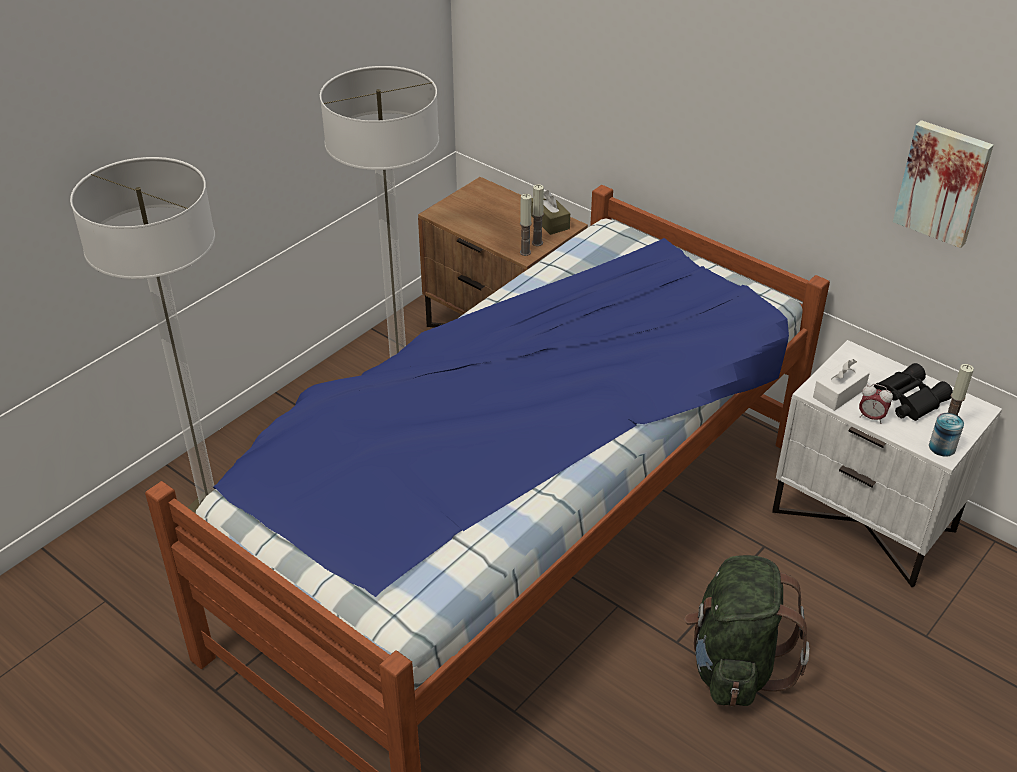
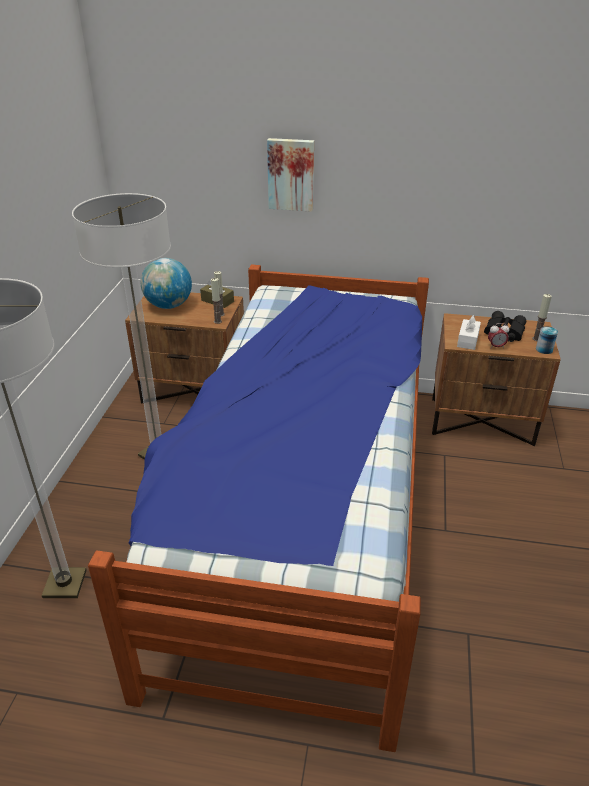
camera: 30 degrees left, 5 degrees down
(484, 209) = (168, 305): none -> globe
(735, 665) = (487, 529): green backpack -> none
(865, 520) = (481, 420): white nightstand -> brown nightstand
(943, 182) = (499, 189): picture -> picture (291, 174)

